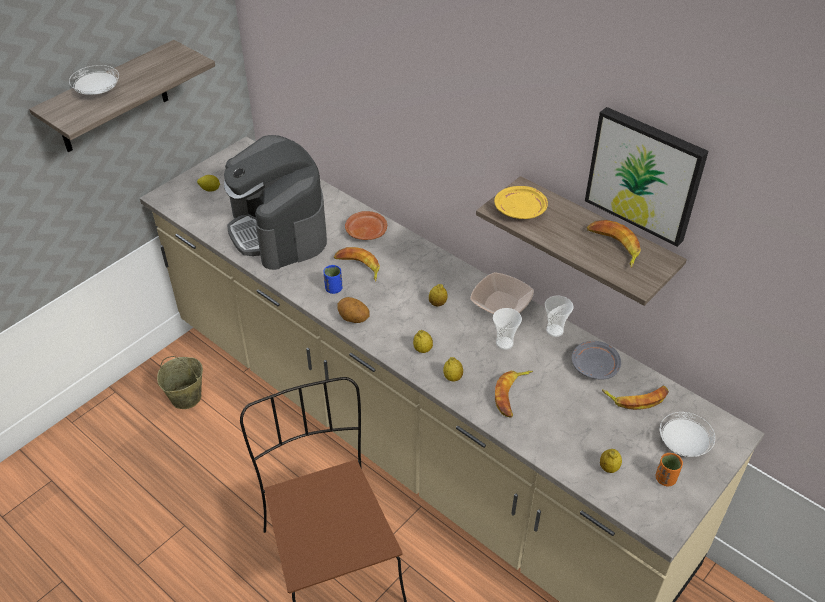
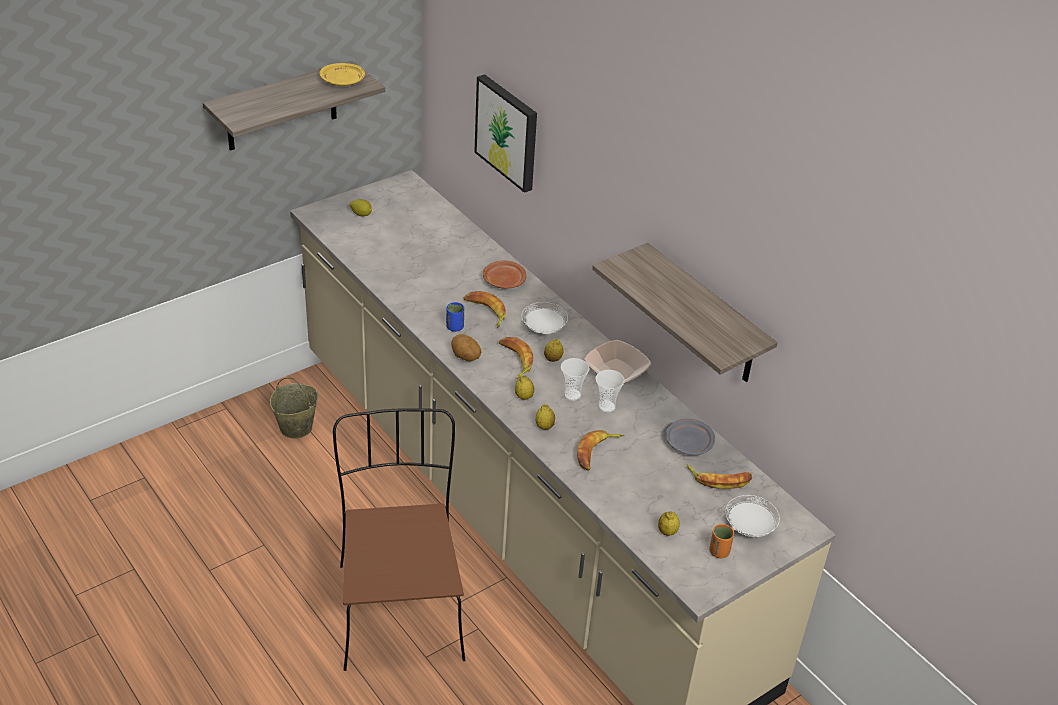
camera: 10 degrees right, 5 degrees down
(98, 92) = (269, 97): white plate -> white plate (544, 328)
(278, 230) = (417, 264): coffee machine -> none
(521, 210) = (635, 272): yellow plate -> yellow plate (343, 82)
(554, 330) = (661, 405): cup -> cup (572, 395)
(613, 246) = (711, 318): banana -> banana (514, 360)
(645, 174) = (747, 253): picture -> picture (508, 132)

